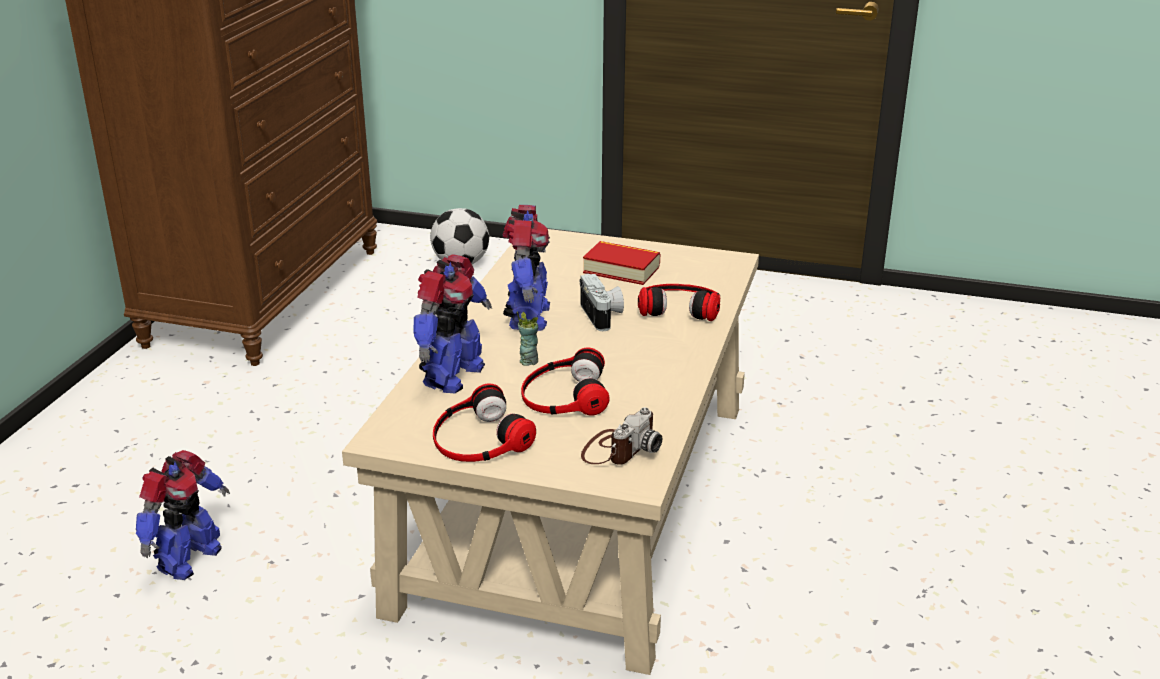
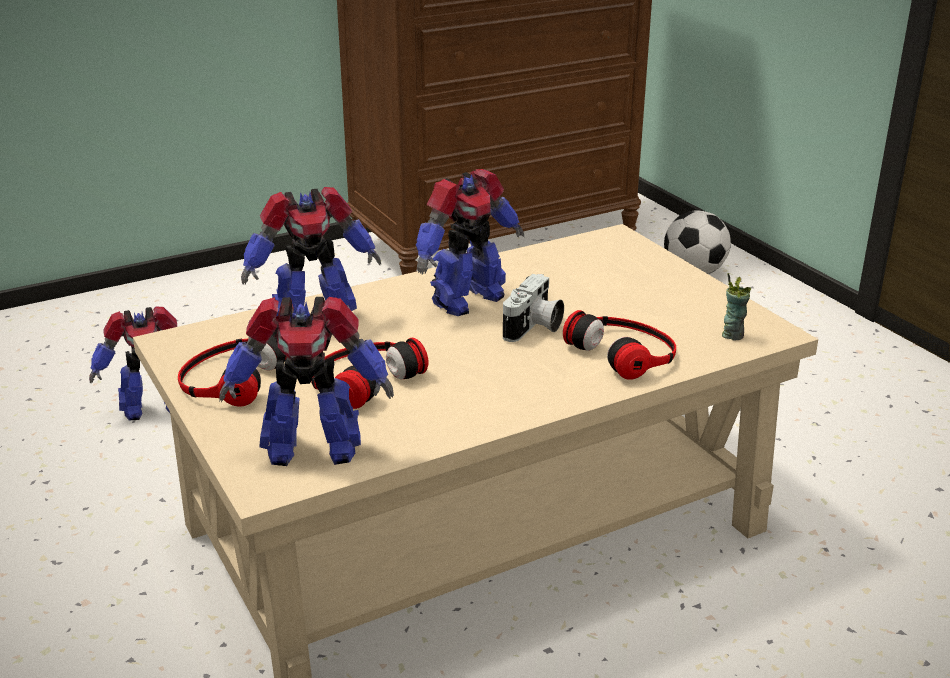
camera: 45 degrees right, 0 degrees up
(528, 361) = (393, 336): cup -> cup (732, 335)
(619, 449) = (311, 448): camera -> toy robot
(621, 270) = (635, 295): book -> none

